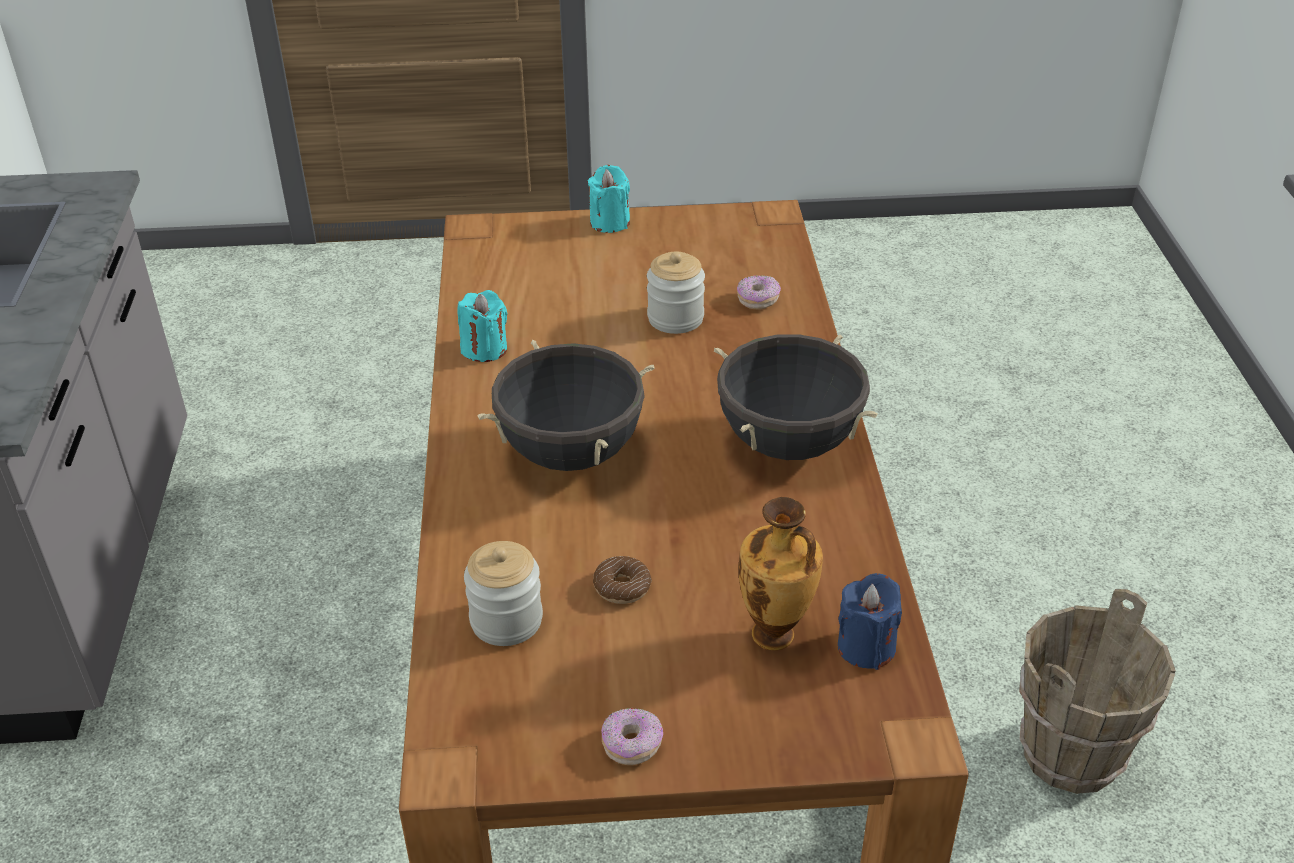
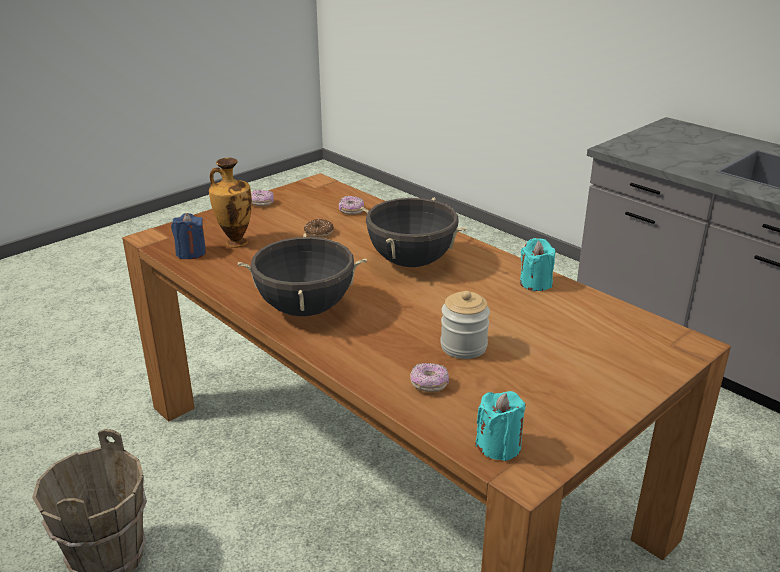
camera: 140 degrees right, 10 degrees down
(506, 620) = (351, 211): jar -> donut
(609, 222) = (626, 396): turquoise candle -> turquoise candle (499, 446)

